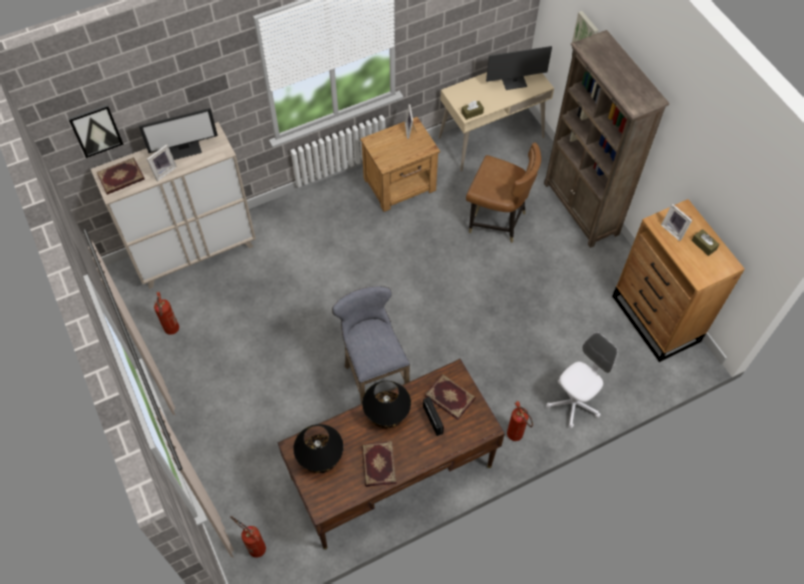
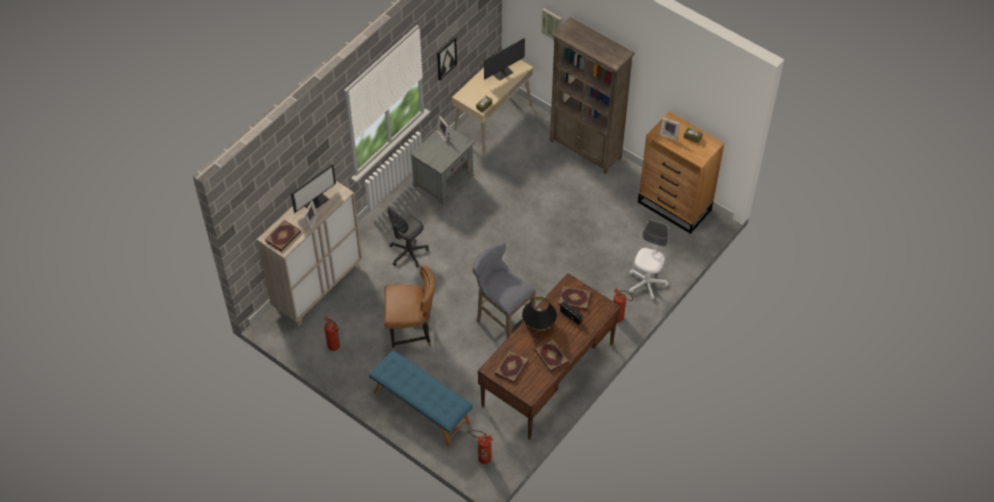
camera: 25 degrees left, 5 degrees down
(95, 130) = (259, 208): picture -> picture (446, 58)
(222, 447) = (421, 408): none -> blue bench
(314, 252) = (408, 253): none -> grey office chair
(320, 456) = (511, 367): black table lamp -> book
(400, 185) = (444, 180): brown nightstand -> grey nightstand
(497, 220) = (529, 180): brown chair -> brown chair (411, 333)

